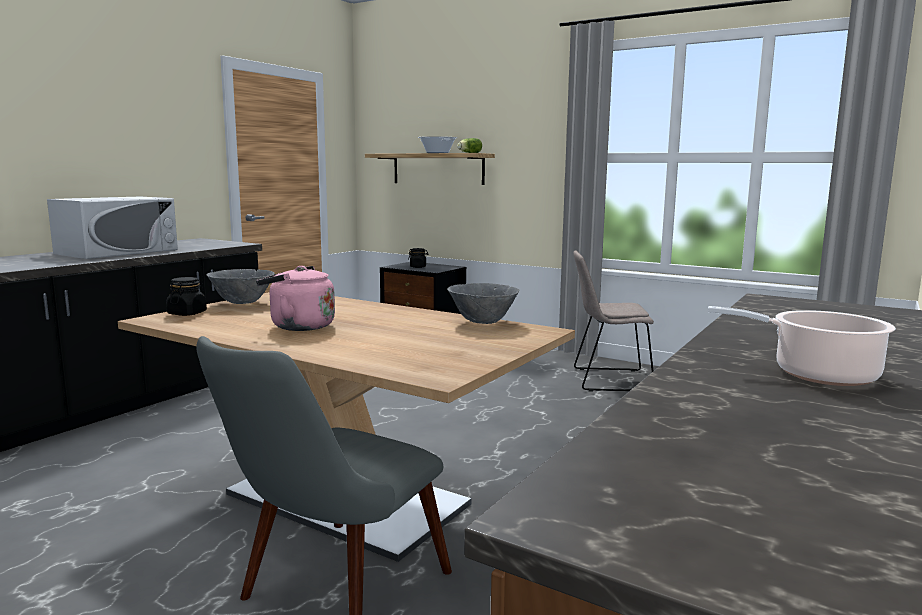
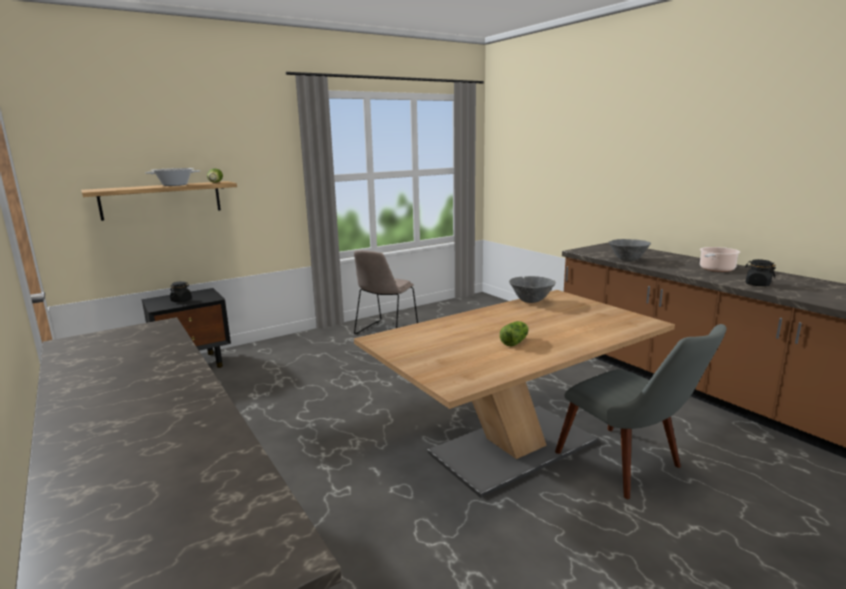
camera: 65 degrees left, 5 degrees up
(118, 251) = (126, 382): white microwave -> none
(187, 313) = (439, 374): black jar -> black jar (757, 284)
(242, 303) = (410, 354): grey bowl -> grey bowl (627, 260)
(298, 326) = (515, 341): pink kettle -> lettuce

